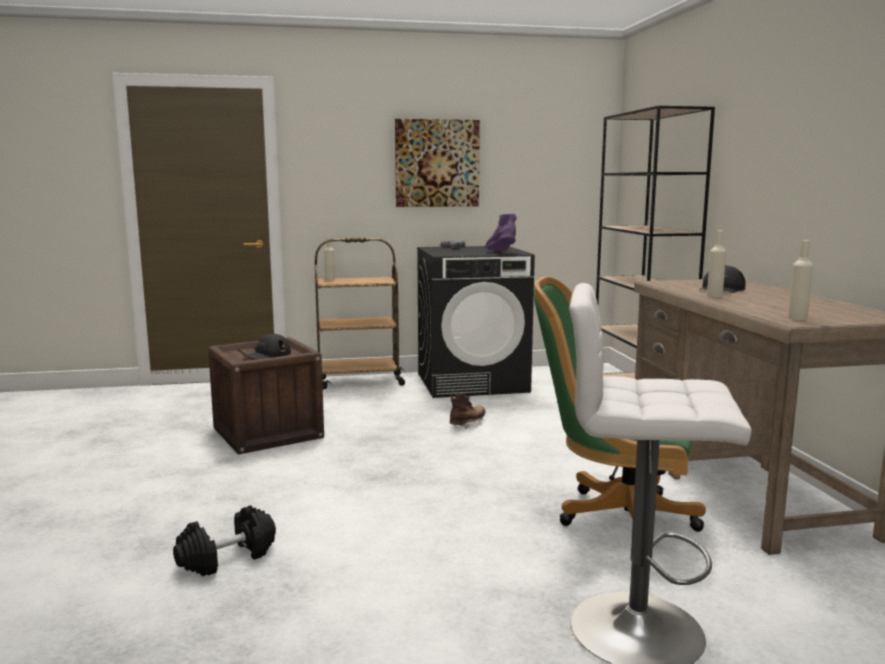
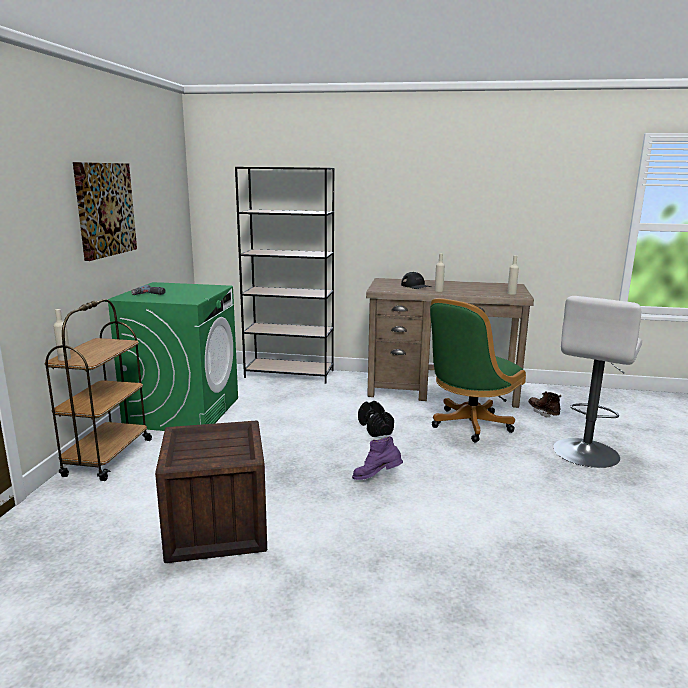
camera: 70 degrees left, 5 degrees up
(227, 558) = (493, 571): black dumbbell -> black dumbbell (375, 428)
(267, 355) = (223, 446): black cap -> none
(467, 424) = (285, 434): brown boot -> brown boot (543, 412)
(472, 382) = (183, 412): black washing machine -> green washing machine
(501, 253) = (210, 289): purple boot -> purple boot (376, 478)

